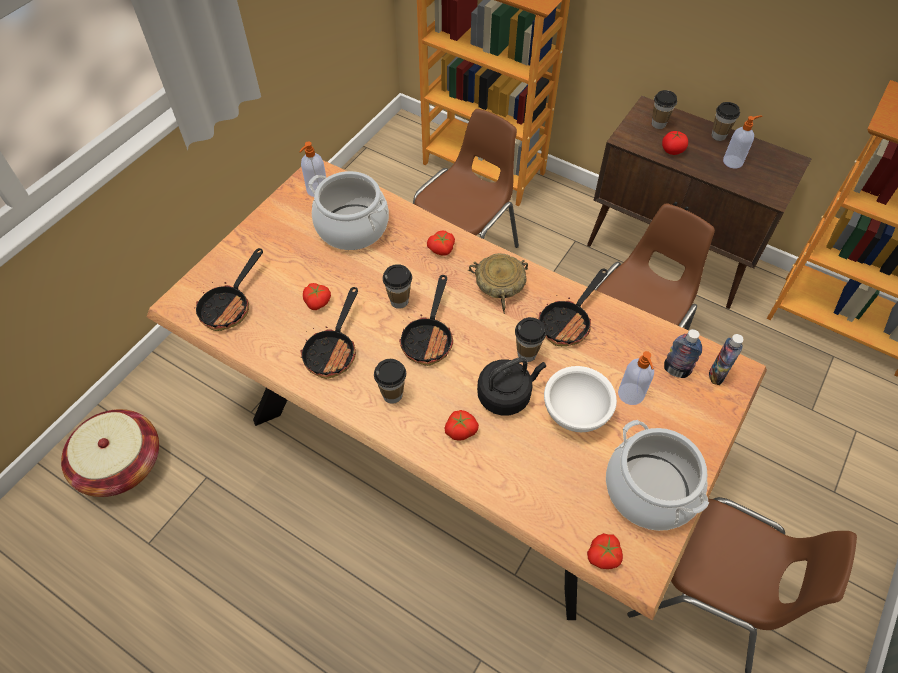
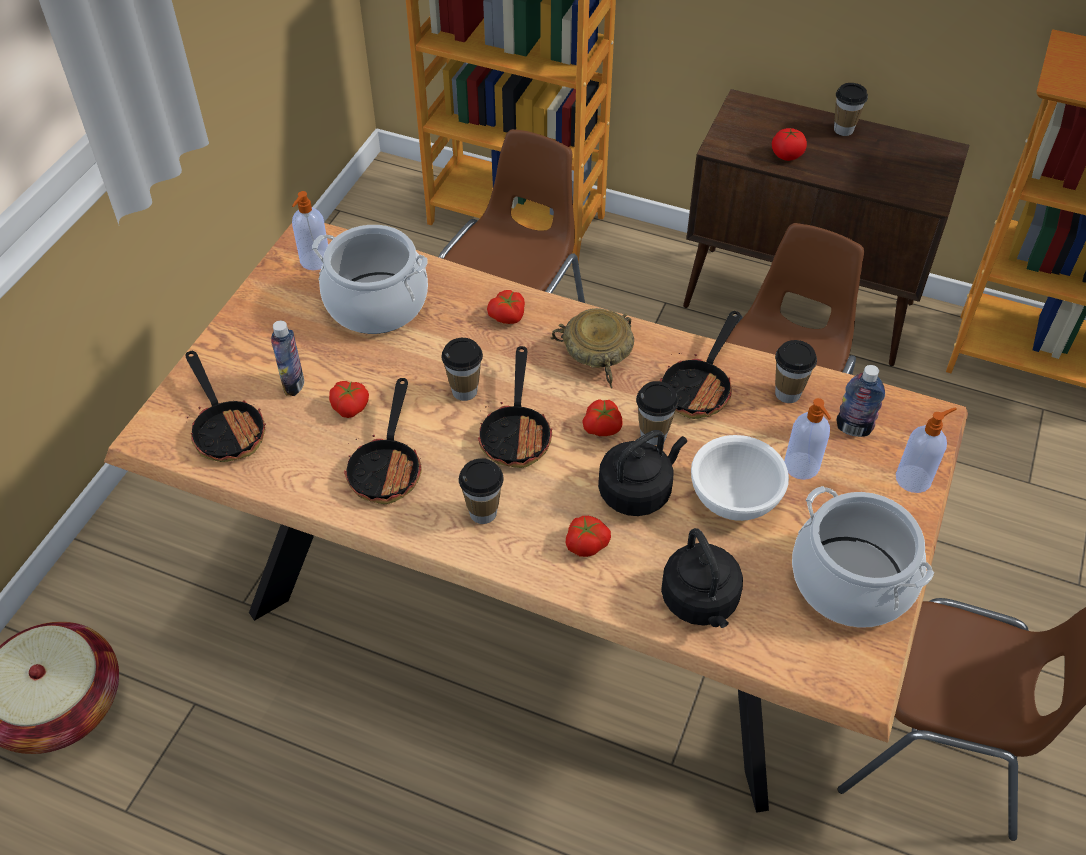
camera: 10 degrees left, 5 degrees down
(230, 306) = (226, 429): frying pan -> frying pan turned 45 degrees counterclockwise
(534, 489) = (701, 602): none -> black kettle
(604, 556) = (810, 671): tomato -> tomato (603, 427)
(658, 124) = (761, 123): cup -> cup (787, 393)
(716, 375) = (906, 426): bottle -> bottle (293, 384)
(733, 161) = (870, 160): soap dispenser -> soap dispenser (914, 478)

